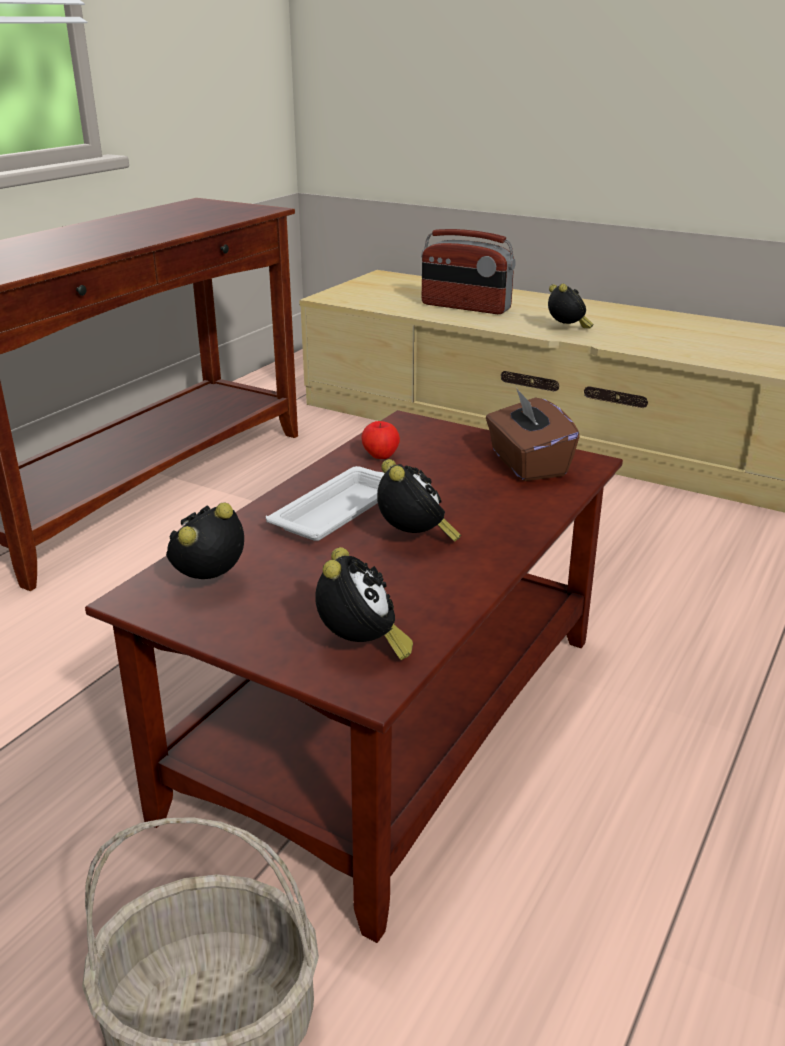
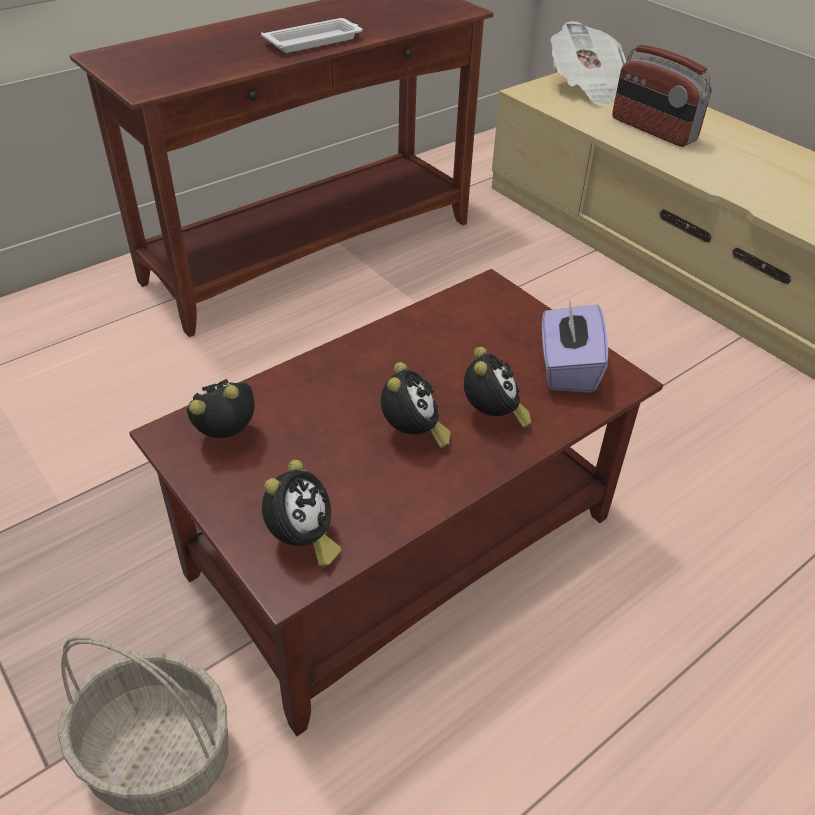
camera: 20 degrees right, 15 degrees up
(339, 510) = (371, 381): white tray -> white tray (315, 41)
(380, 456) = (442, 324): apple -> none
(384, 288) = (587, 88): none -> newspaper
(527, 464) = (567, 368): brown tissue box -> purple tissue box
(567, 330) = (738, 182): alarm clock -> alarm clock (492, 416)

